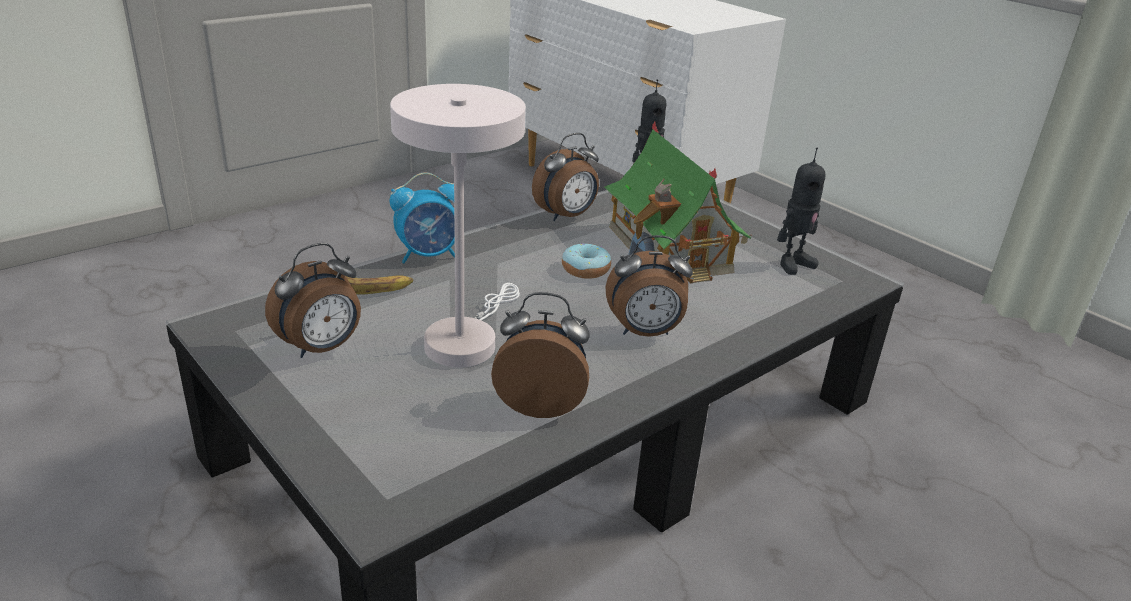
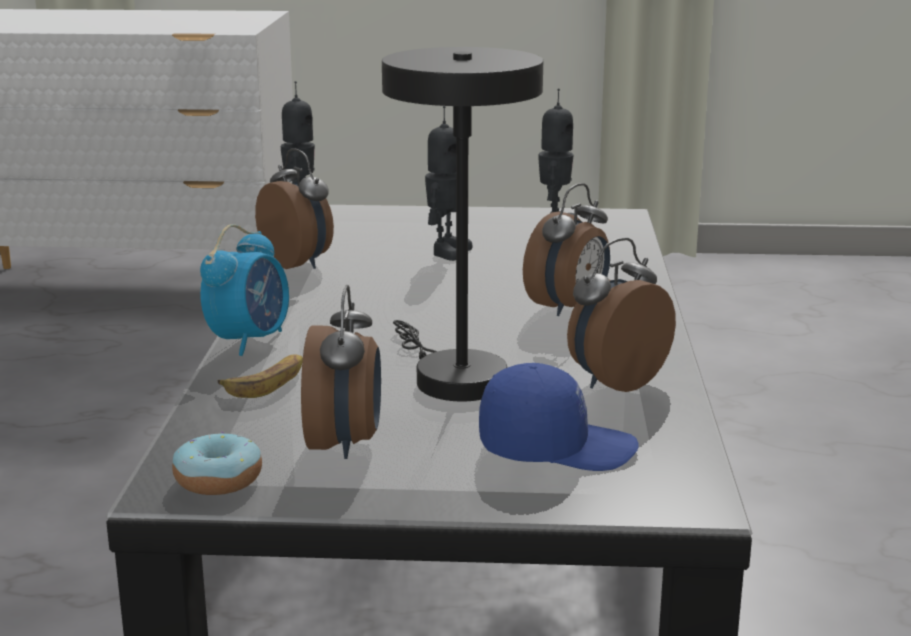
camera: 45 degrees left, 10 degrees down
(402, 424) = (556, 447): none -> blue cap
(465, 340) = (452, 376): white table lamp -> black table lamp
(566, 216) = (299, 263): alarm clock -> alarm clock turned 45 degrees counterclockwise
(585, 269) = (418, 291): donut -> donut (218, 480)
(669, 249) = (446, 252): toy house -> toy robot

